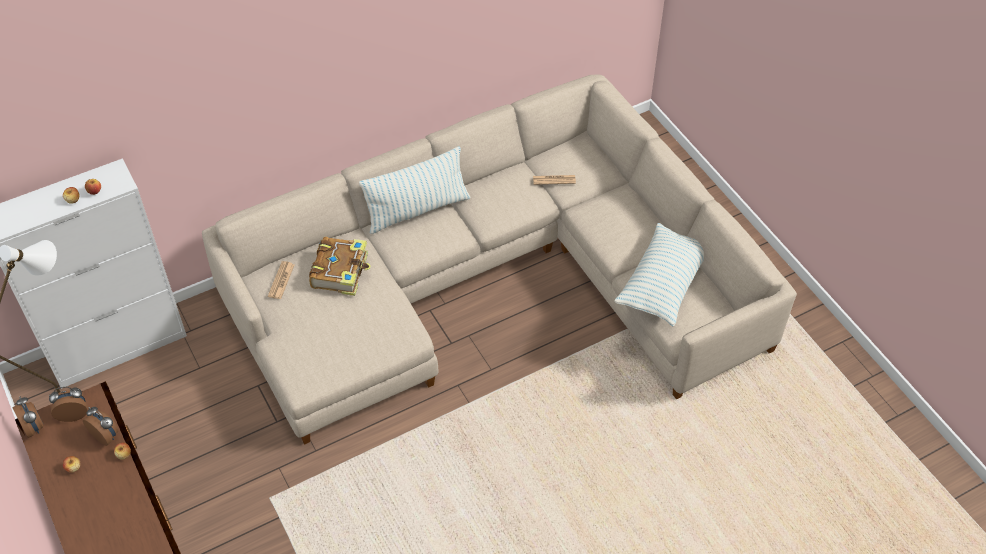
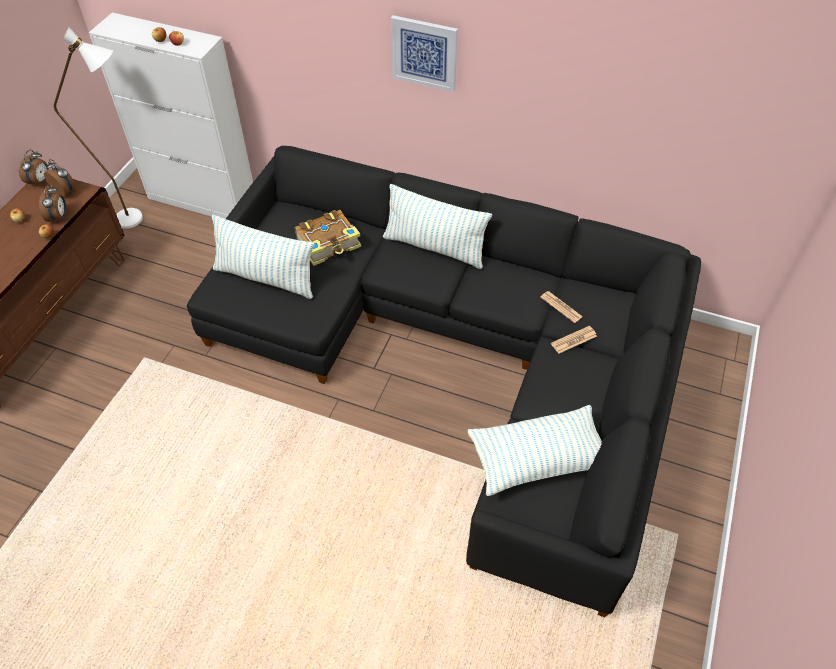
camera: 50 degrees right, 0 degrees up
(281, 280) = (289, 220): newspaper -> newspaper (573, 340)
(329, 336) = (266, 278): none -> pillow
(338, 52) = (424, 53): none -> picture
(493, 281) = (458, 354): beige sofa -> black sofa

